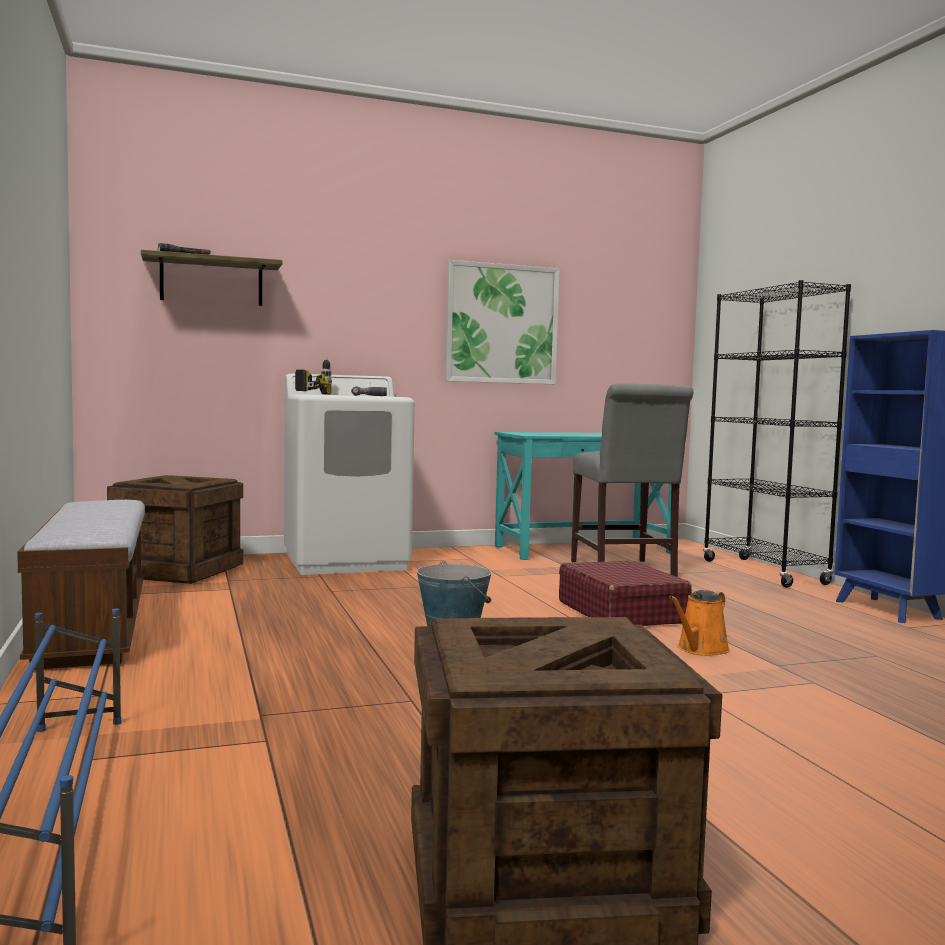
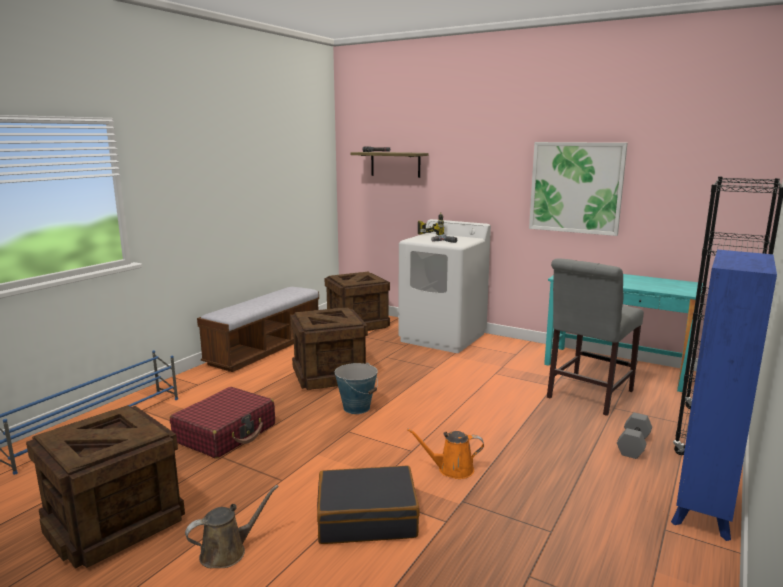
camera: 50 degrees right, 10 degrees up
(312, 624) = (330, 375): none -> crate
(621, 612) = (486, 425): red suitcase -> red suitcase (226, 433)
(748, 591) = (632, 445): none -> grey dumbbell
(762, 710) = (367, 517): none -> black suitcase
(763, 806) = (227, 552): none -> brown watering can

